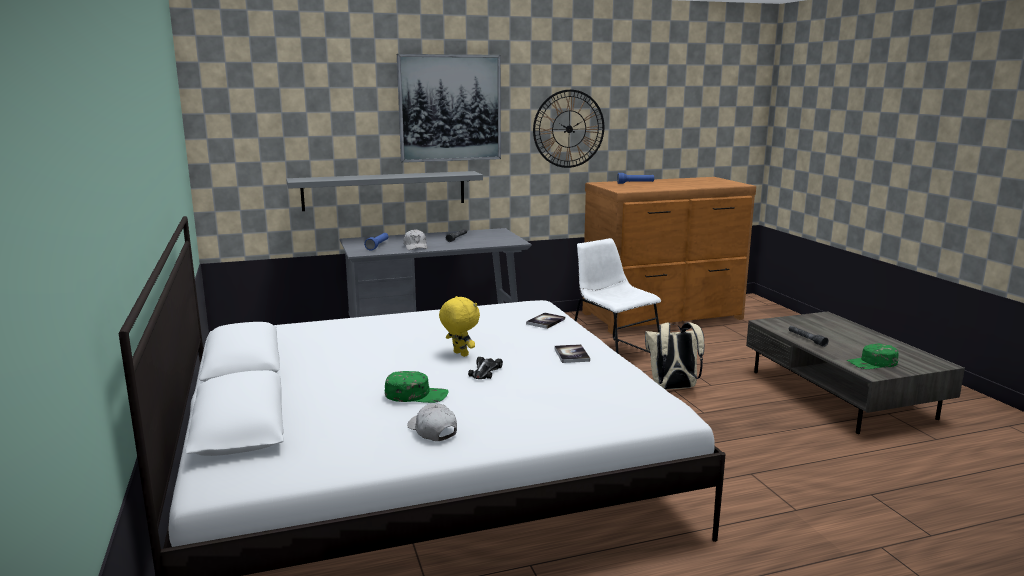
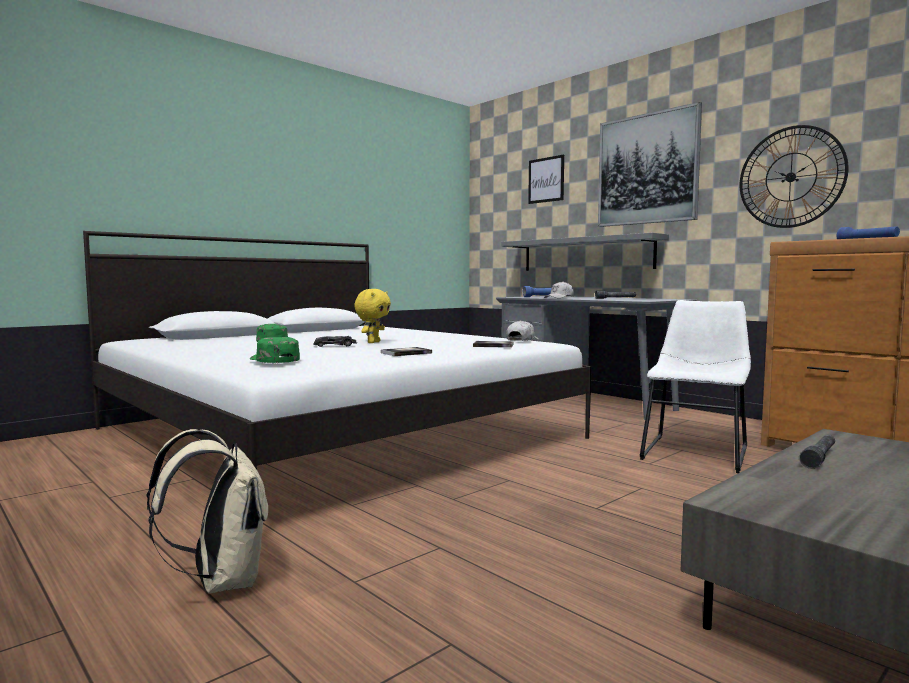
camera: 65 degrees right, 10 degrees down
(322, 105) = (546, 180): none -> picture
(432, 431) = (208, 348): white cap -> white cap (522, 340)
(673, 388) = (647, 486): beige backpack -> beige backpack (220, 581)
(872, 363) = (799, 501): green cap -> green cap (273, 360)

